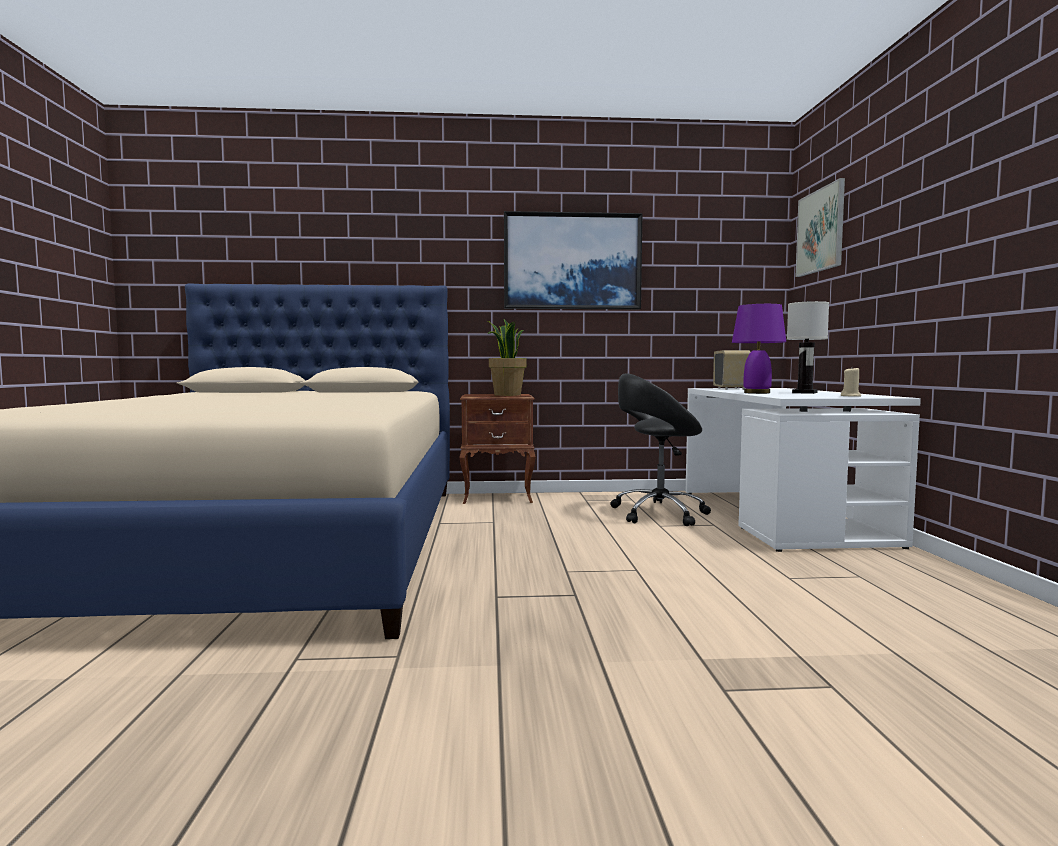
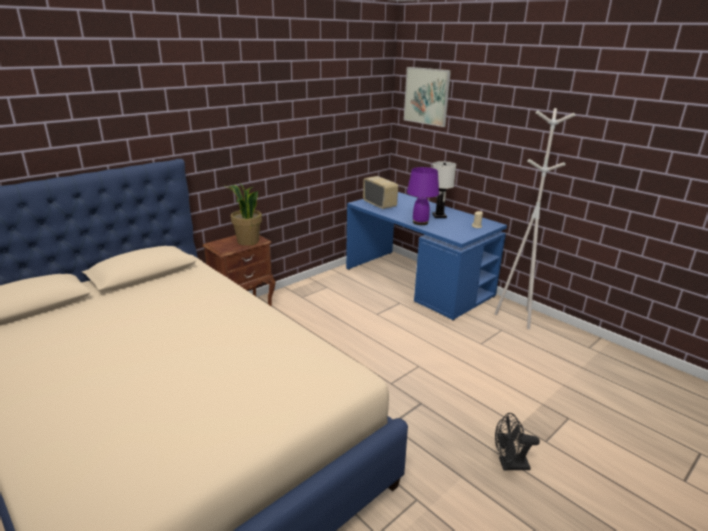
camera: 40 degrees left, 20 degrees up
(572, 261) = (270, 120): picture -> none
(599, 684) = (509, 465): none -> black fan
(656, 514) = (360, 300): black office chair -> none
(779, 516) = (417, 282): white desk -> blue desk
(921, 573) = (517, 318): none -> grey clothes rack

